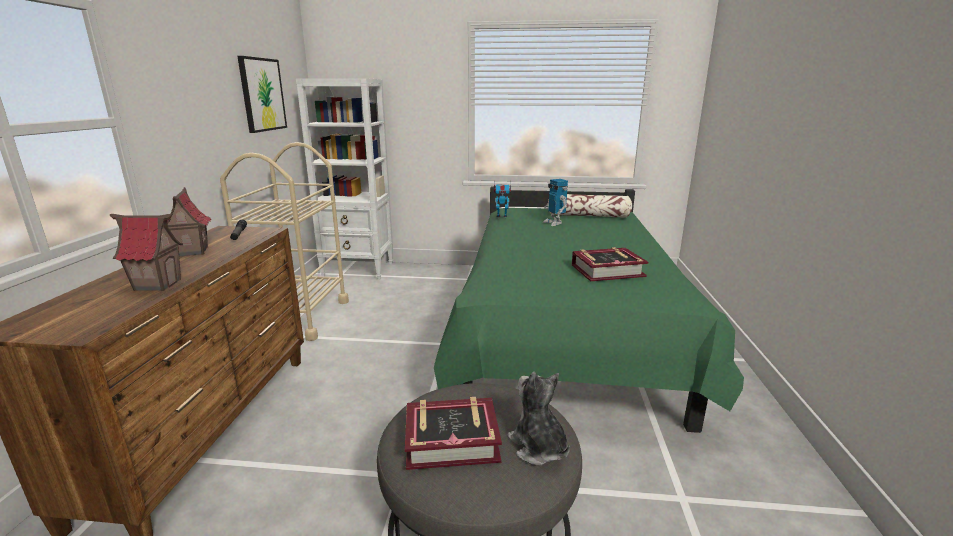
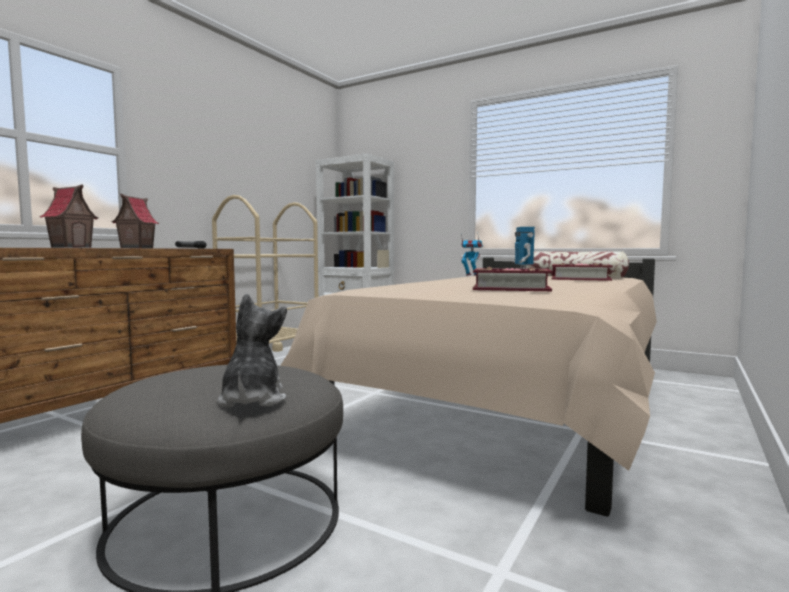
camera: 25 degrees right, 15 degrees down
(262, 94) = (279, 168): picture -> none
(451, 440) = (182, 382): book -> book (580, 279)
(564, 333) = (513, 403): green bed -> beige bed

